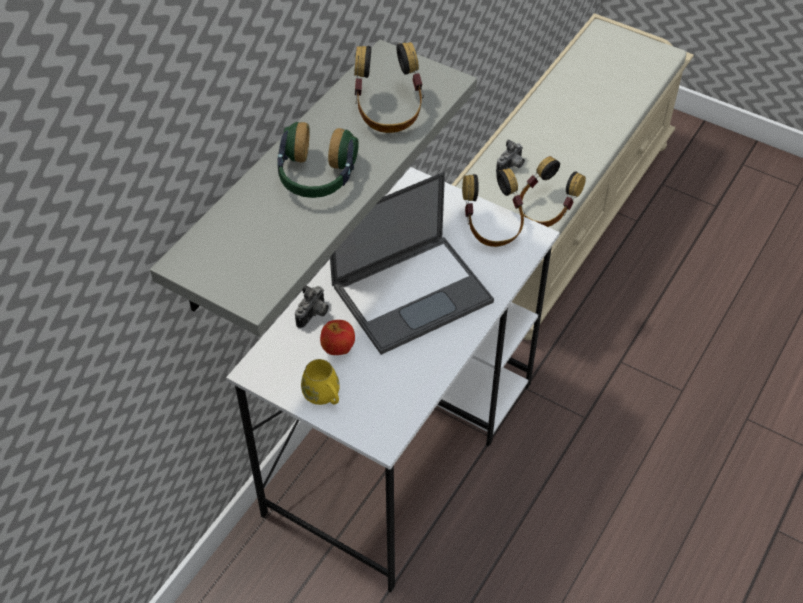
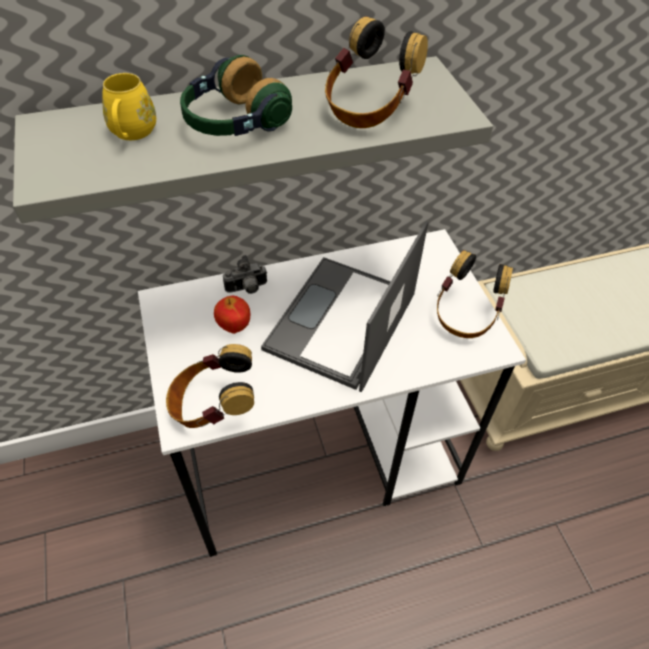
camera: 40 degrees right, 0 degrees up
(324, 396) = (182, 354): yellow mug -> yellow mug (132, 133)
(413, 292) = (341, 323): laptop -> laptop turned 105 degrees clockwise
(511, 167) = (560, 294): camera -> none
(546, 211) = (558, 346): headphones -> headphones (213, 406)

